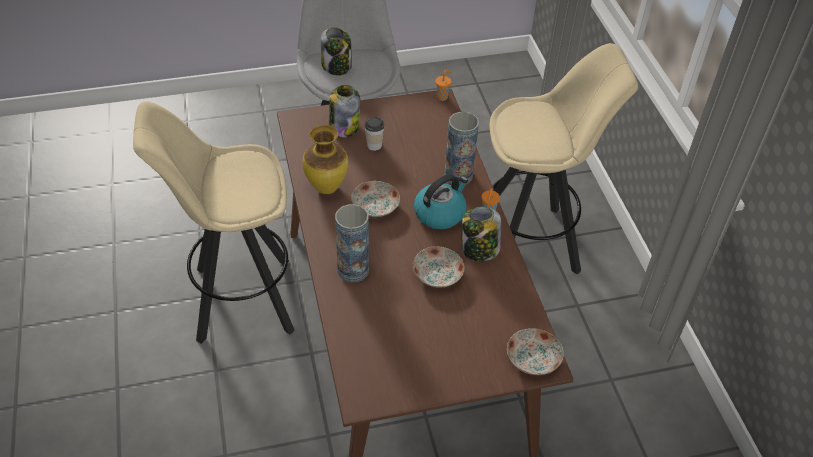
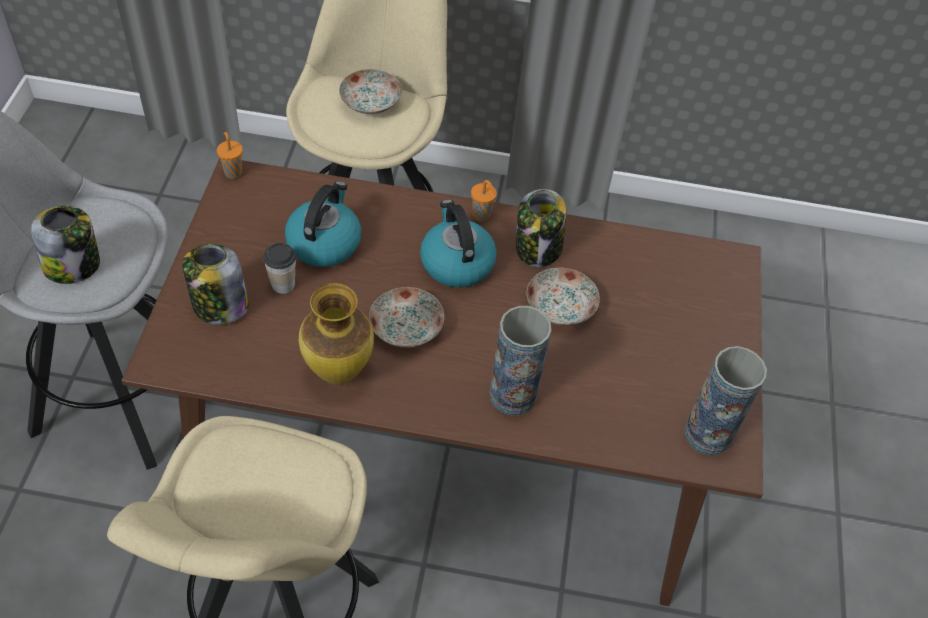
camera: 70 degrees left, 5 degrees up
(416, 151) = (324, 242): none -> kettle
(458, 175) = (397, 217): vase -> vase (708, 433)
(532, 359) = (724, 269): plate -> plate (371, 102)

